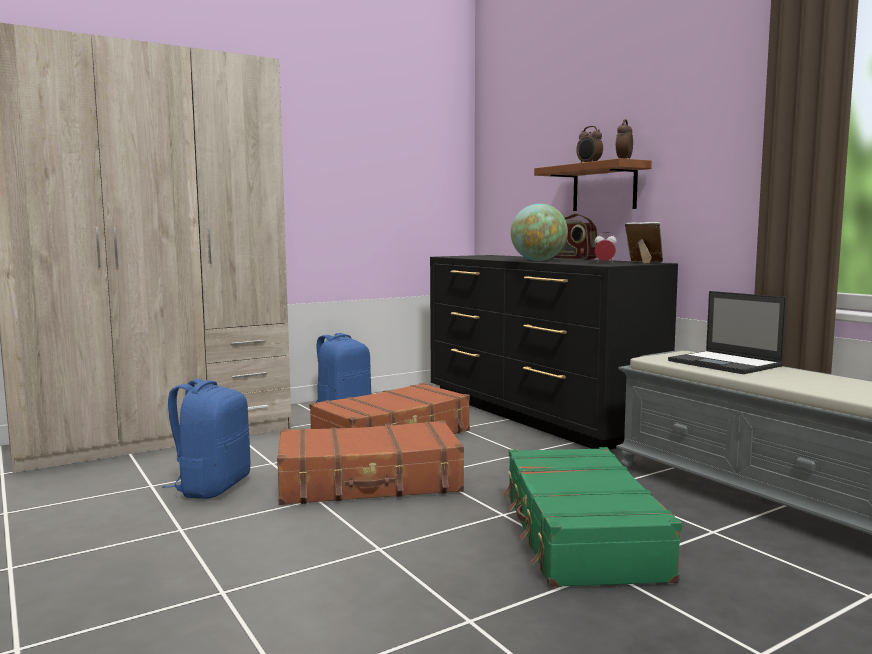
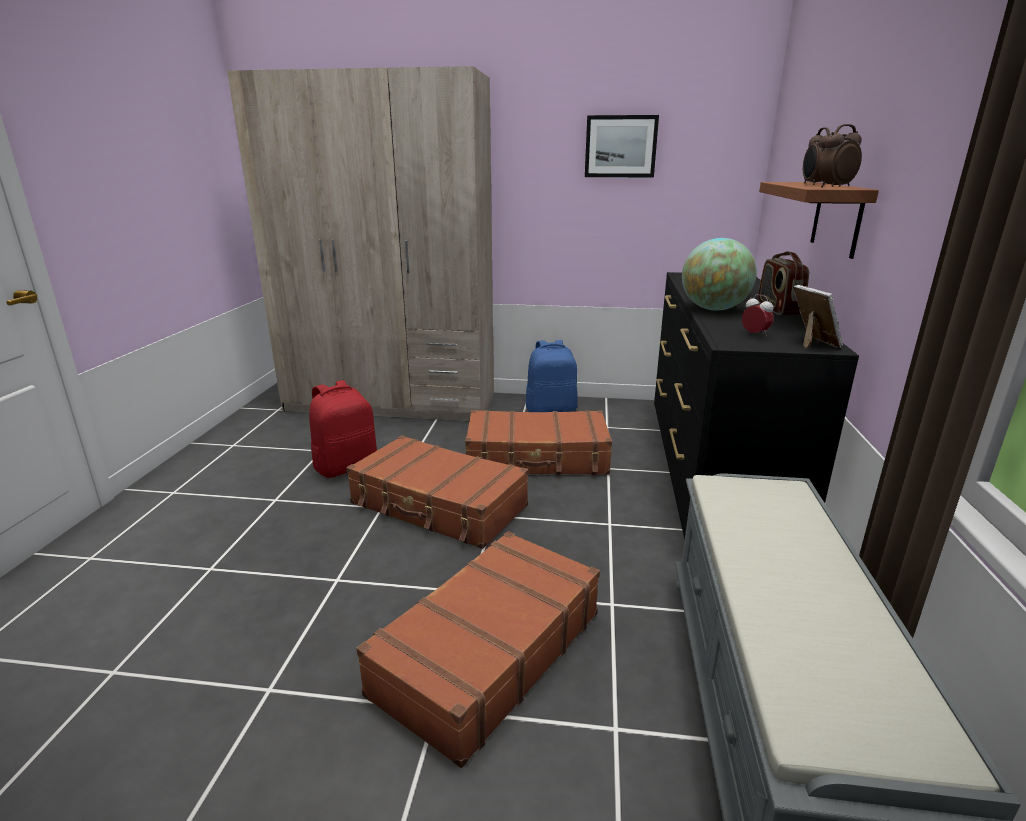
camera: 40 degrees right, 15 degrees up
(212, 487) = (346, 466): blue backpack -> red backpack
(368, 150) = (620, 146): none -> picture
(579, 535) = (487, 652): green suitcase -> brown suitcase
(726, 363) = (785, 531): laptop -> none

